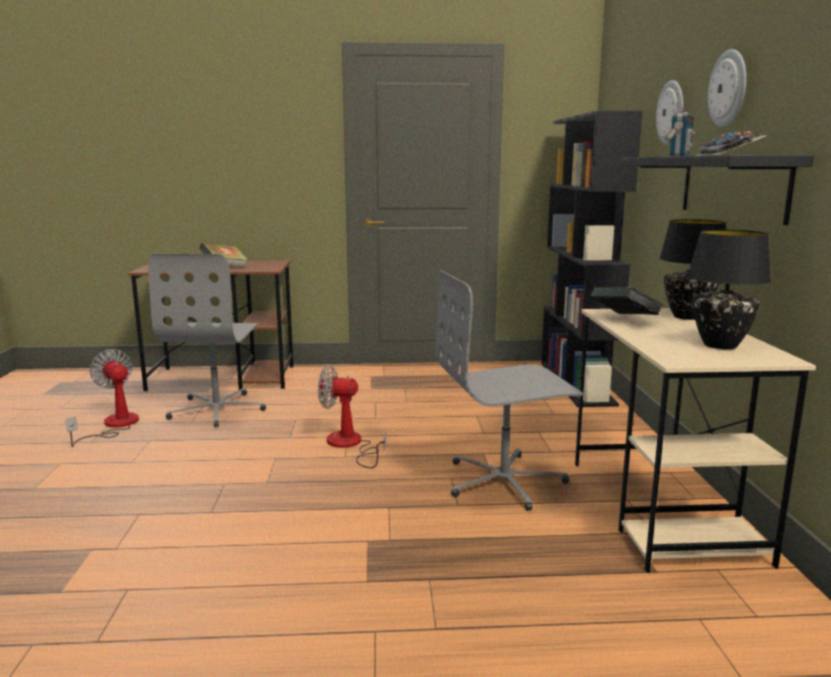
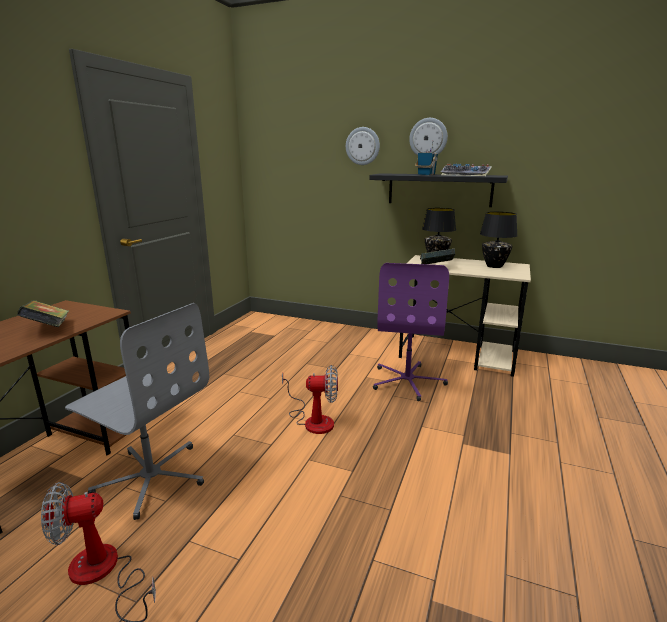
camera: 65 degrees left, 5 degrees up
(349, 445) = (313, 420): fan -> fan turned 120 degrees counterclockwise
(505, 481) = (408, 381): grey office chair -> purple office chair
(577, 383) = (288, 323): black bookcase -> none

